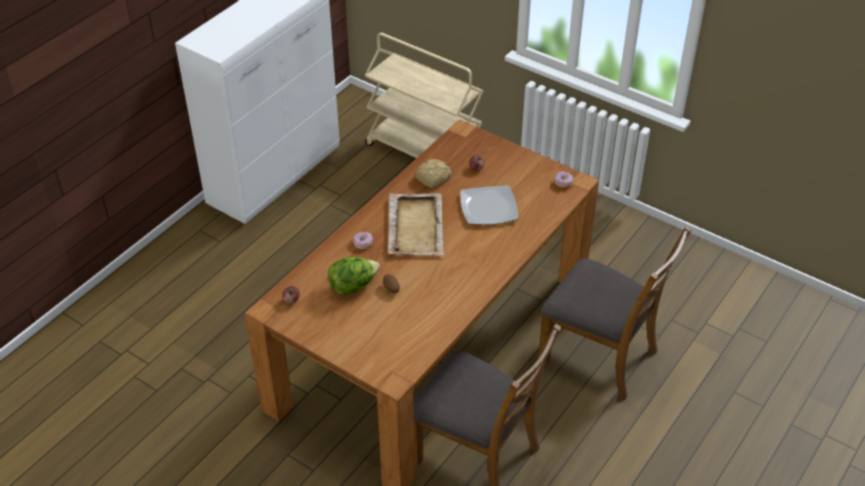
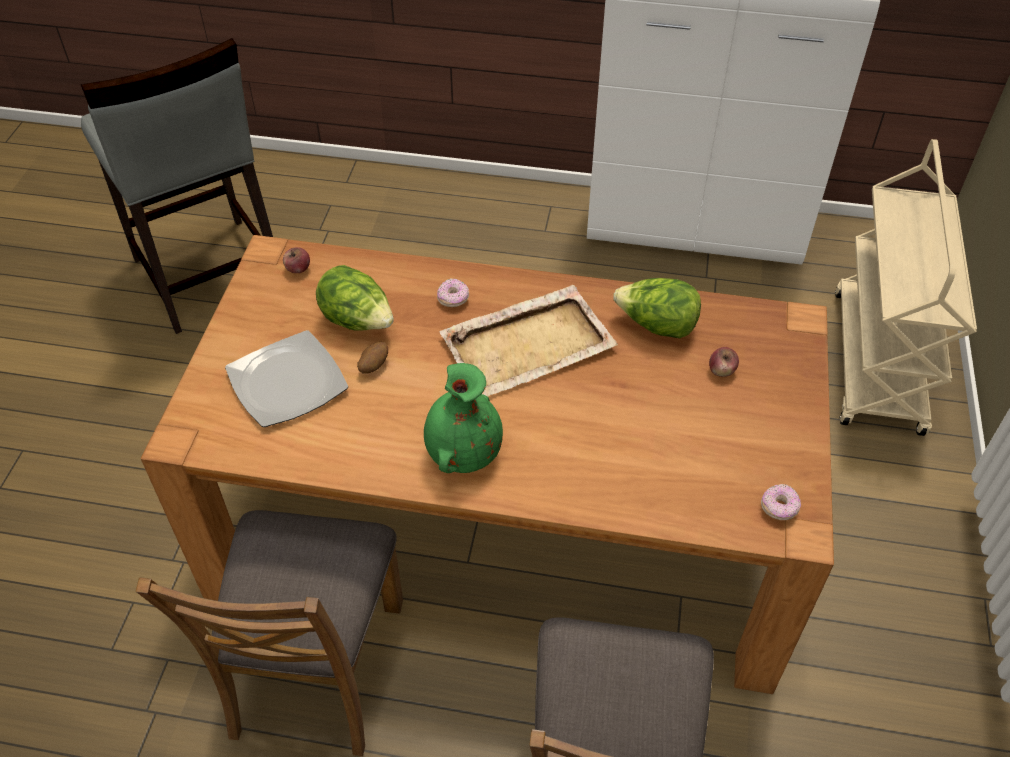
camera: 65 degrees right, 5 degrees up
(117, 430) = (209, 275): none -> grey stool
(434, 178) = (656, 326): bread -> lettuce
(472, 273) = (462, 453): none -> green vase
(488, 208) = (633, 420): plate -> plate (286, 382)

